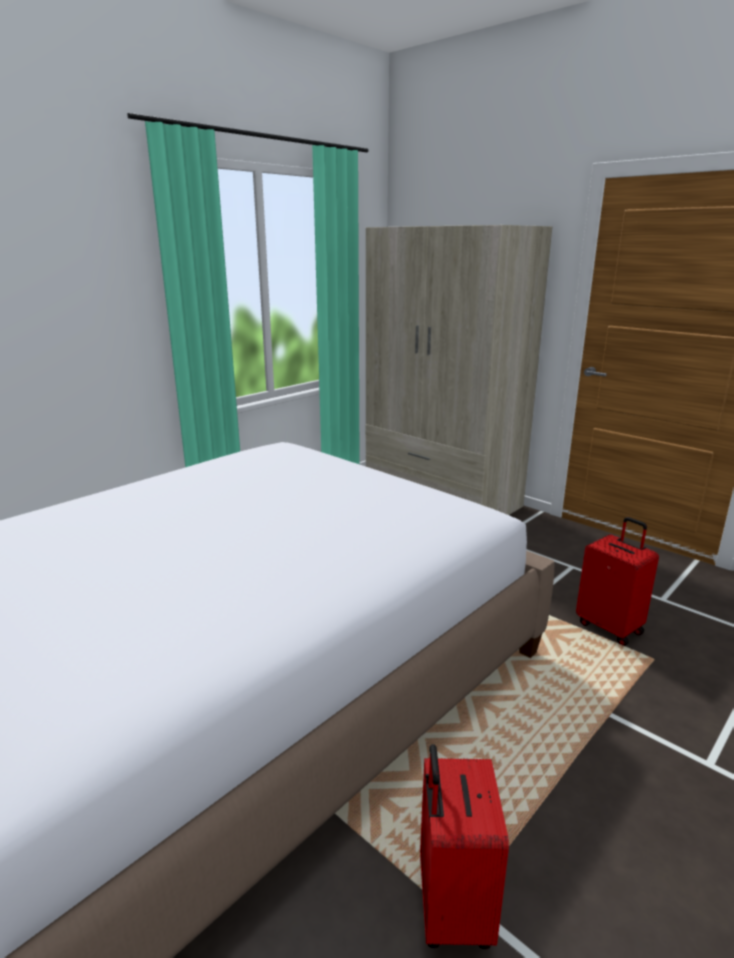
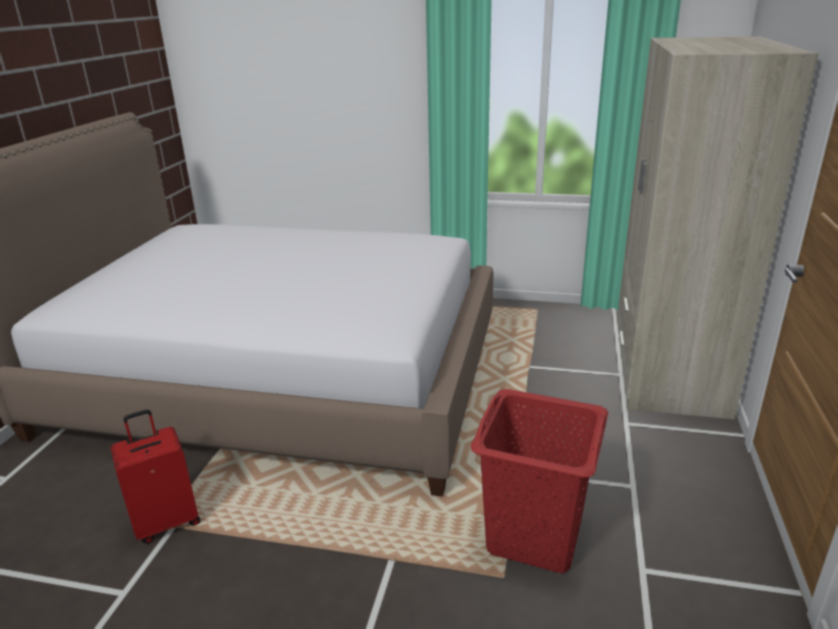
camera: 60 degrees right, 5 degrees up
(610, 627) = (534, 537): red suitcase -> red laundry basket

